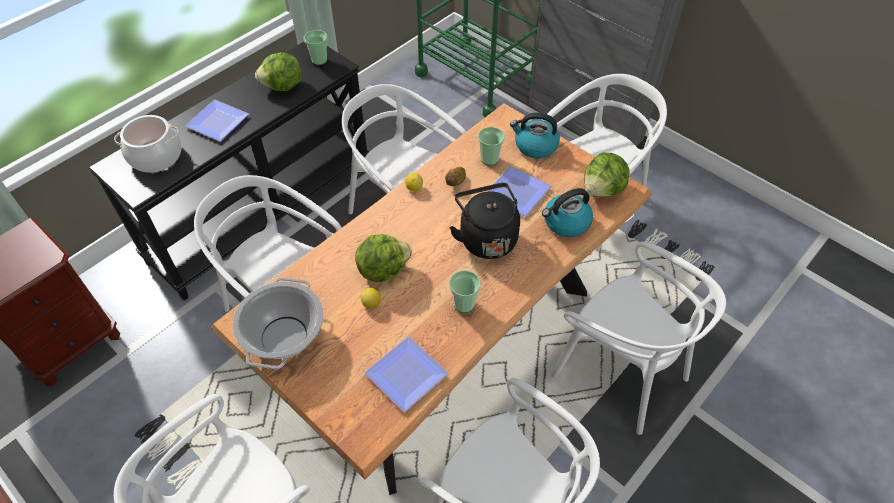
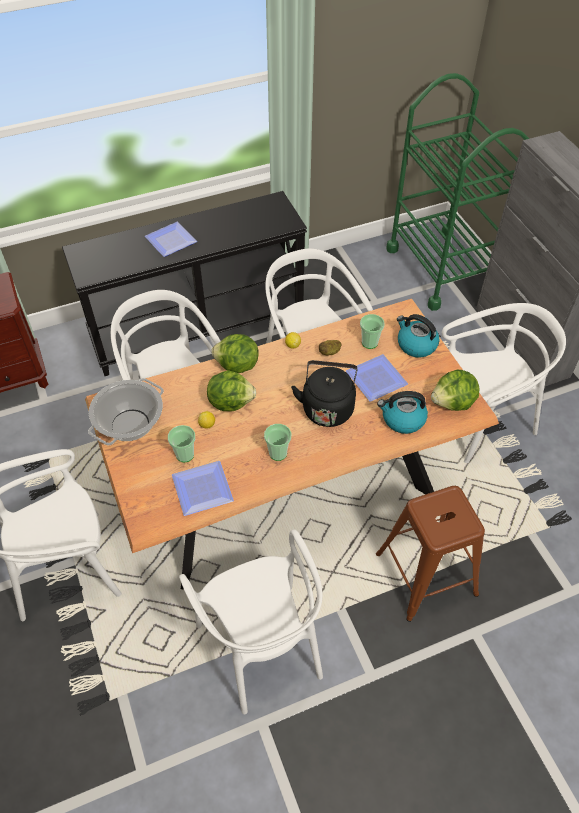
camera: 25 degrees right, 0 degrees up
(156, 156) = (113, 253): cooking pot -> none
(283, 87) = (236, 227): lettuce -> lettuce (237, 366)
(319, 60) = (277, 213): cup -> cup (185, 455)
(620, 372) = (425, 575): white chair -> brown stool

